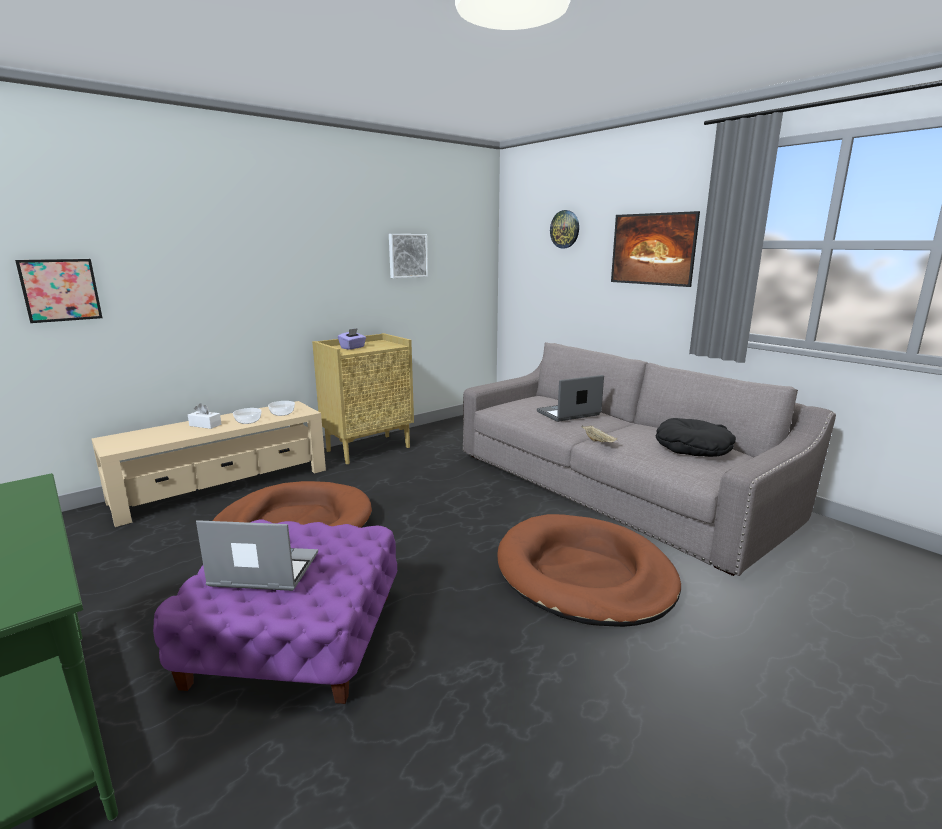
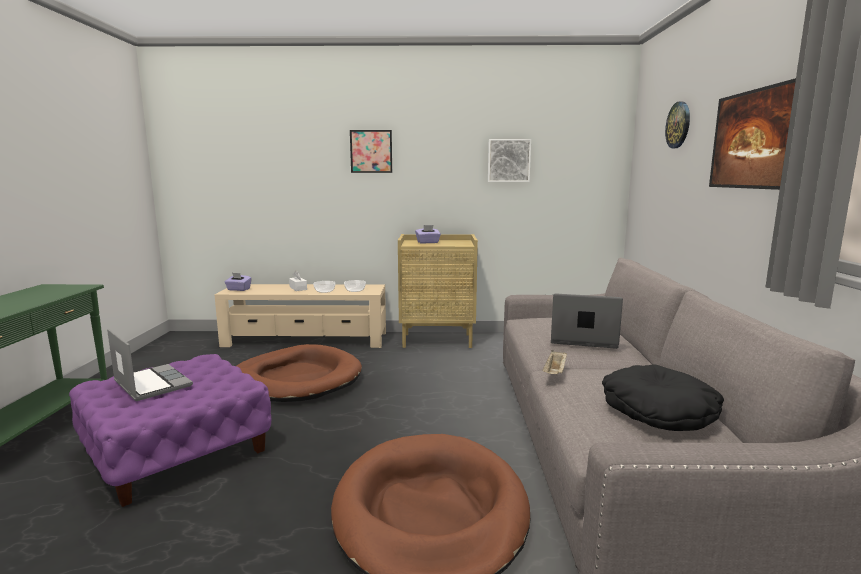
camera: 40 degrees right, 5 degrees down
(60, 290) = (227, 180): picture -> picture (371, 151)
(121, 443) = (238, 289): none -> purple tissue box

